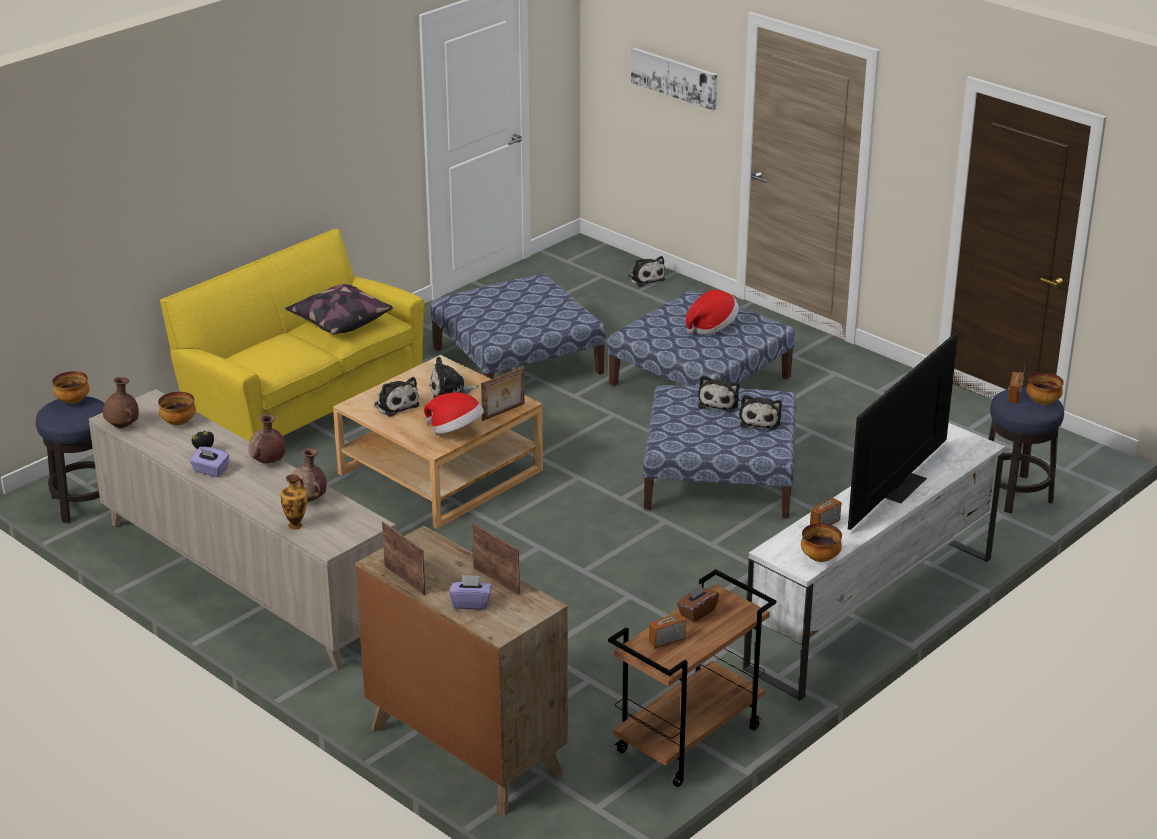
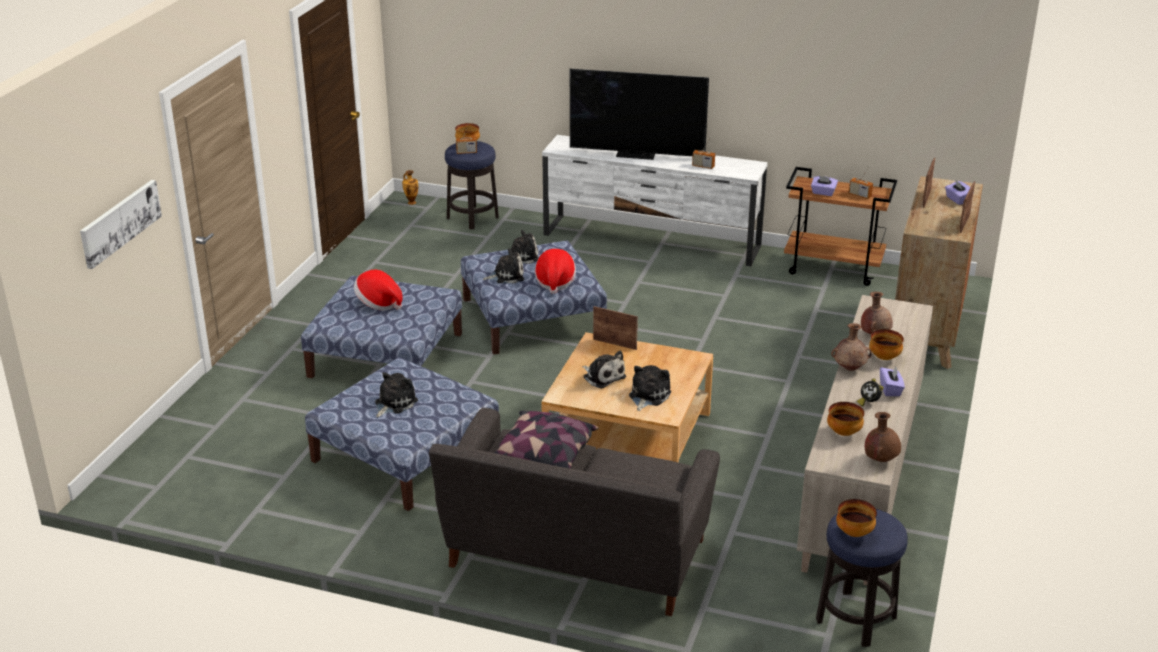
camera: 115 degrees left, 0 degrees up
(296, 525) = (910, 329): vase -> vase (411, 202)
(302, 404) = (575, 555): yellow sofa -> grey sofa
(455, 431) = (663, 356): hat -> hat (555, 282)
(645, 278) = (183, 429): plush toy -> plush toy (394, 403)
(697, 612) = (823, 193): brown tissue box -> purple tissue box
(820, 558) = (740, 162): bowl -> bowl (884, 357)

